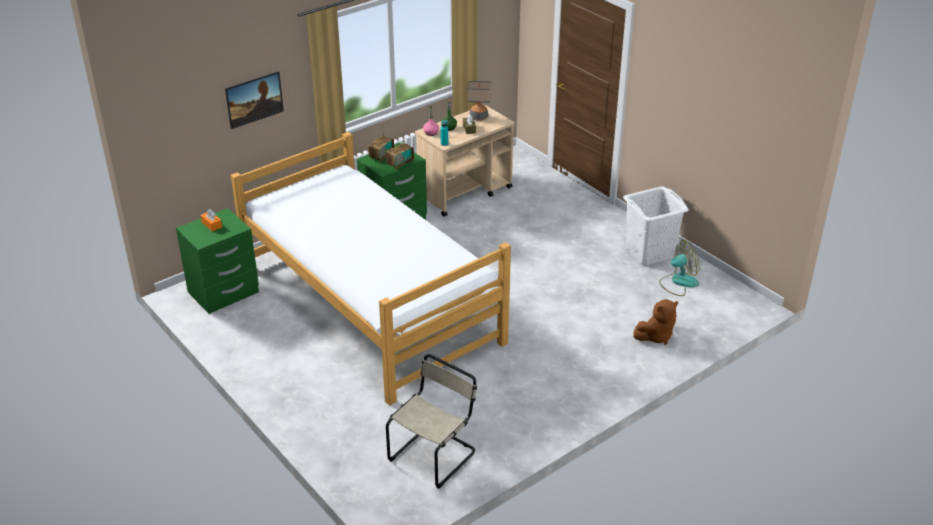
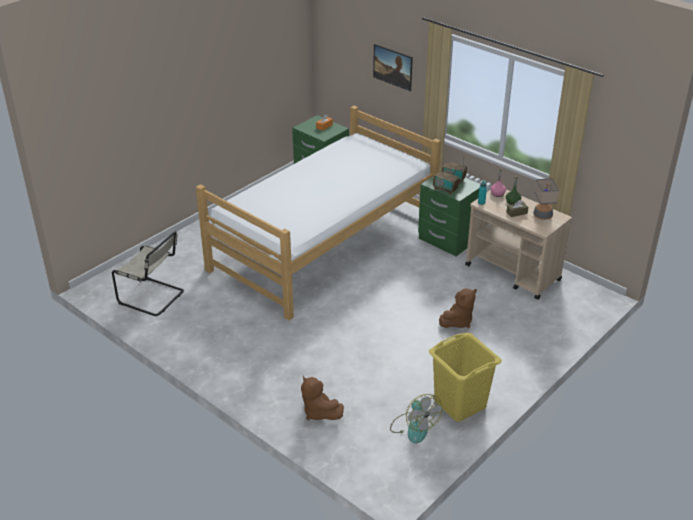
camera: 80 degrees right, 0 degrees up
(533, 236) = (458, 322): none -> brown plush toy
(650, 253) = (459, 404): white laundry basket -> yellow laundry basket

